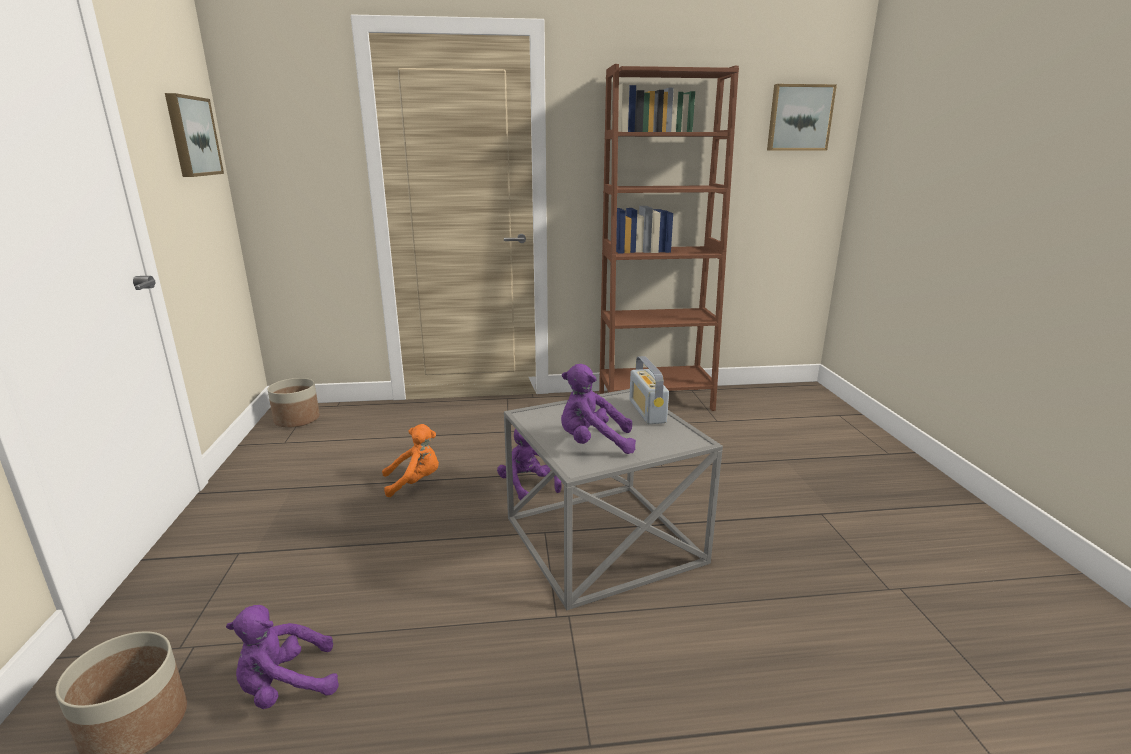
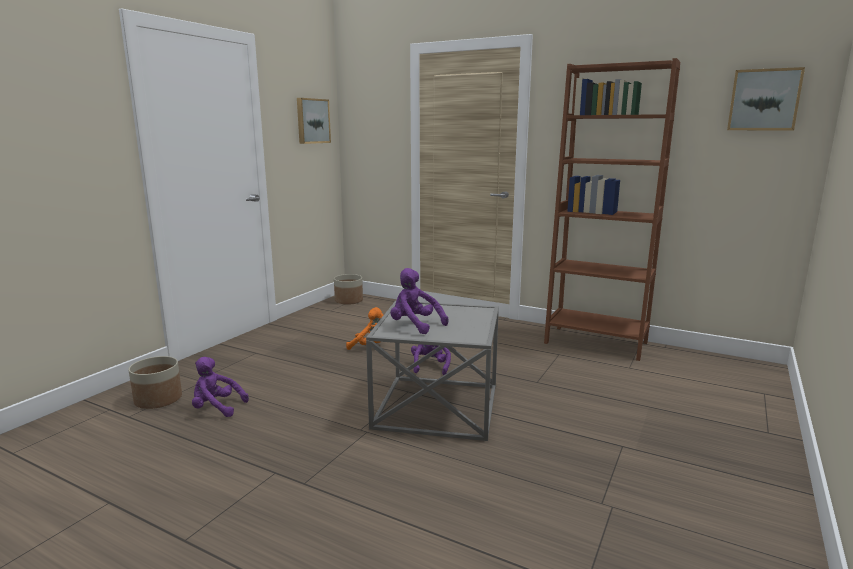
camera: 35 degrees right, 5 degrees down
(647, 411) = (479, 319): radio -> none

